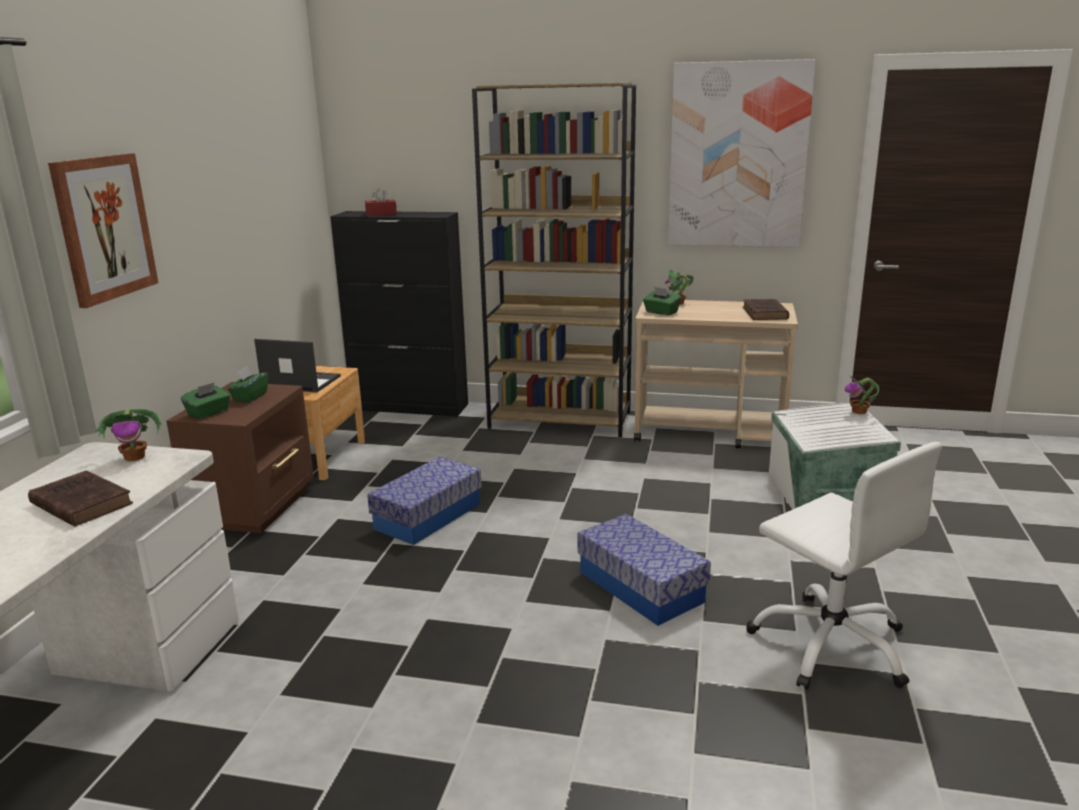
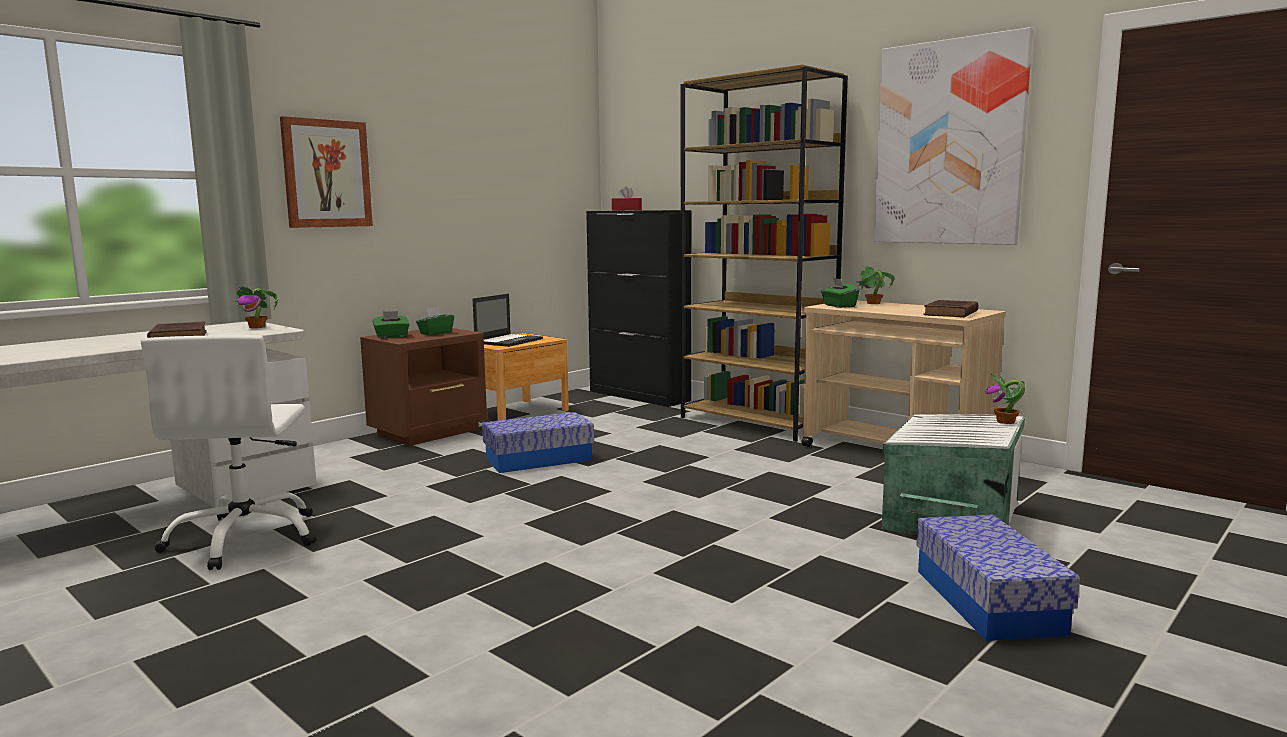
camera: 30 degrees right, 10 degrees down
(300, 382) = (509, 341): laptop -> laptop turned 75 degrees clockwise
(641, 587) = (635, 537): storage box -> storage box (988, 601)
(831, 644) = (752, 622): white office chair -> white office chair (245, 539)

